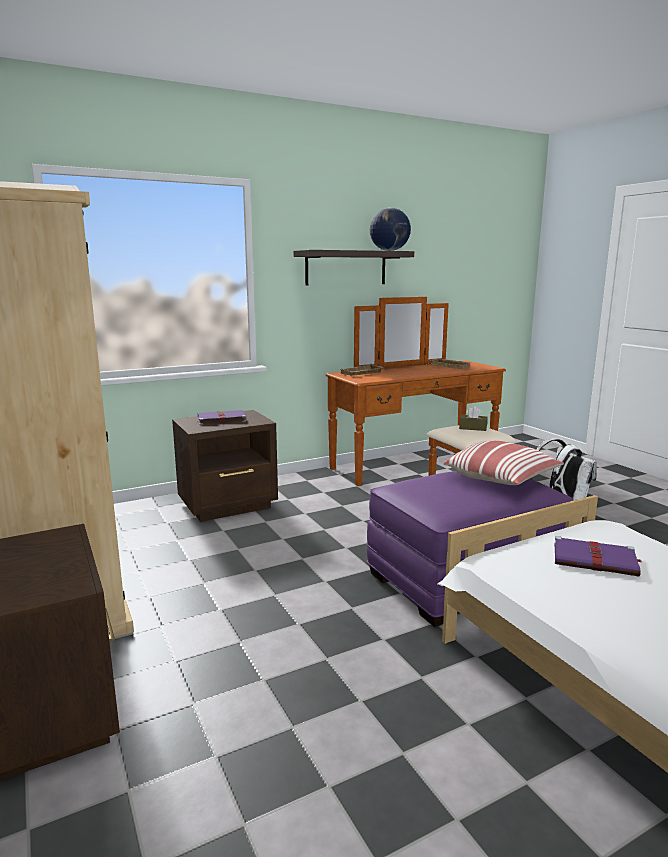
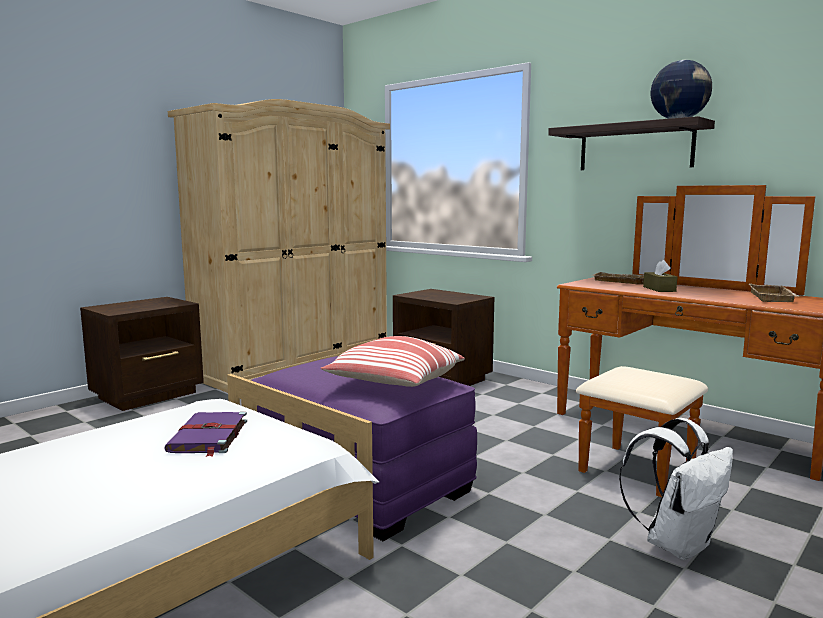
camera: 70 degrees right, 5 degrees down
(220, 419) = (445, 295): purple book -> none
(473, 428) = (652, 377): brown tissue box -> brown tissue box (659, 289)

